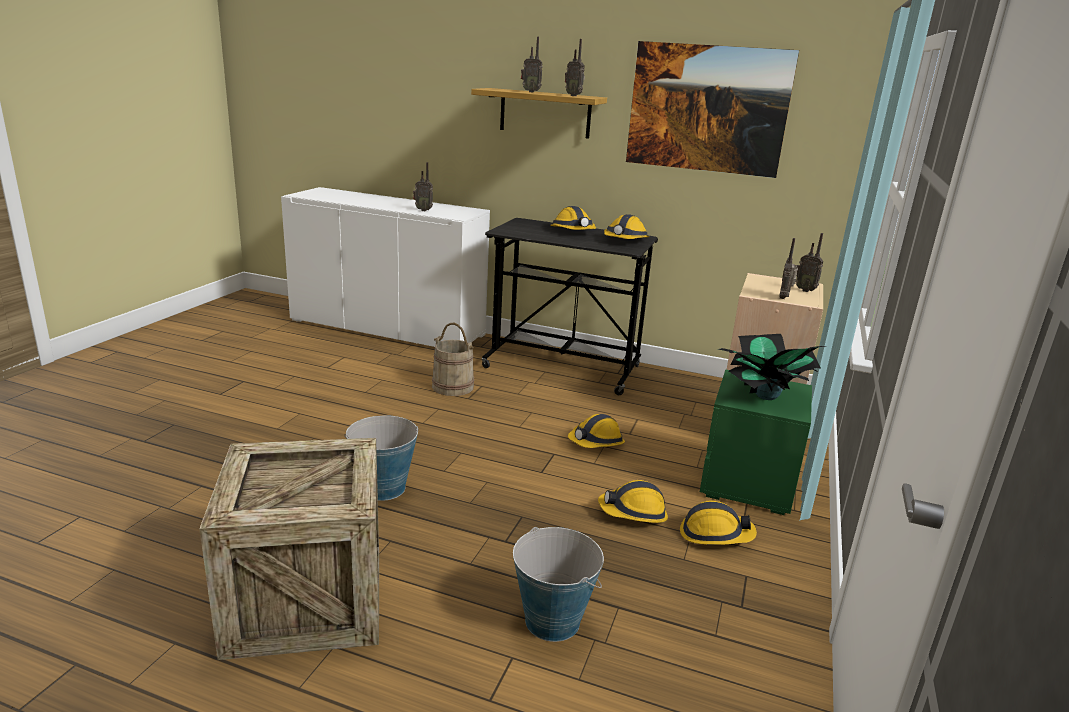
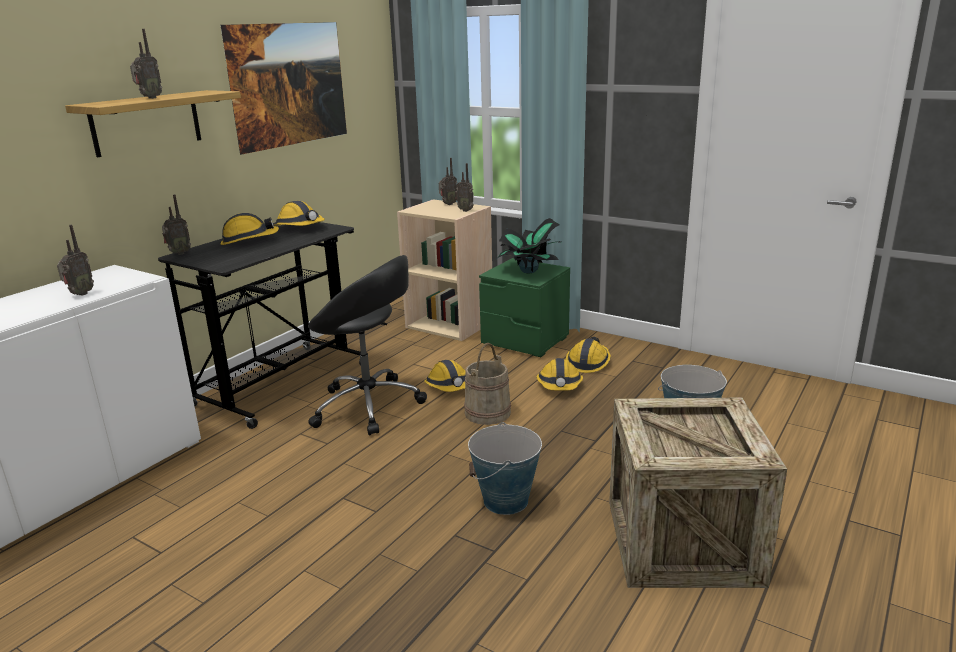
camera: 75 degrees left, 0 degrees up
(453, 386) = (291, 451): beige bucket -> beige bucket (487, 412)
(537, 408) = (370, 406): none -> black office chair
(574, 96) = (204, 93): radio -> radio (178, 253)

